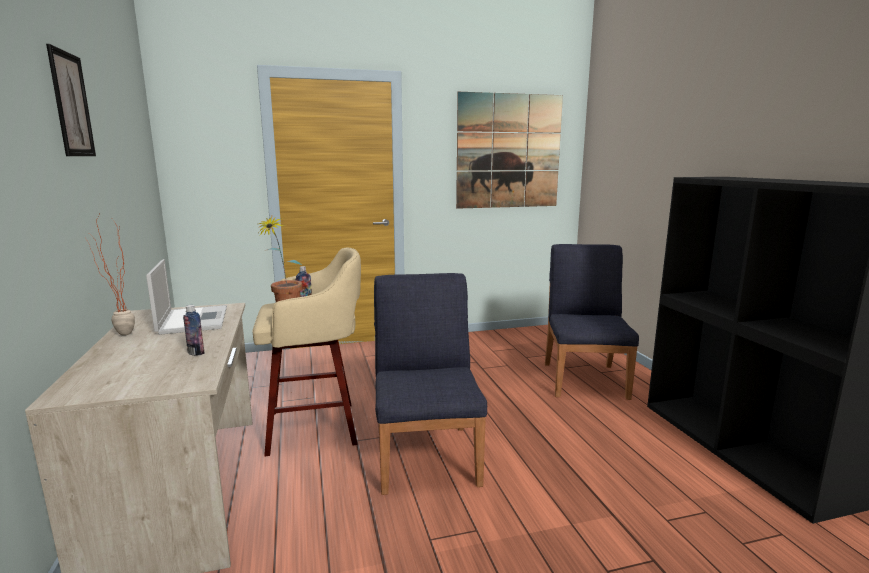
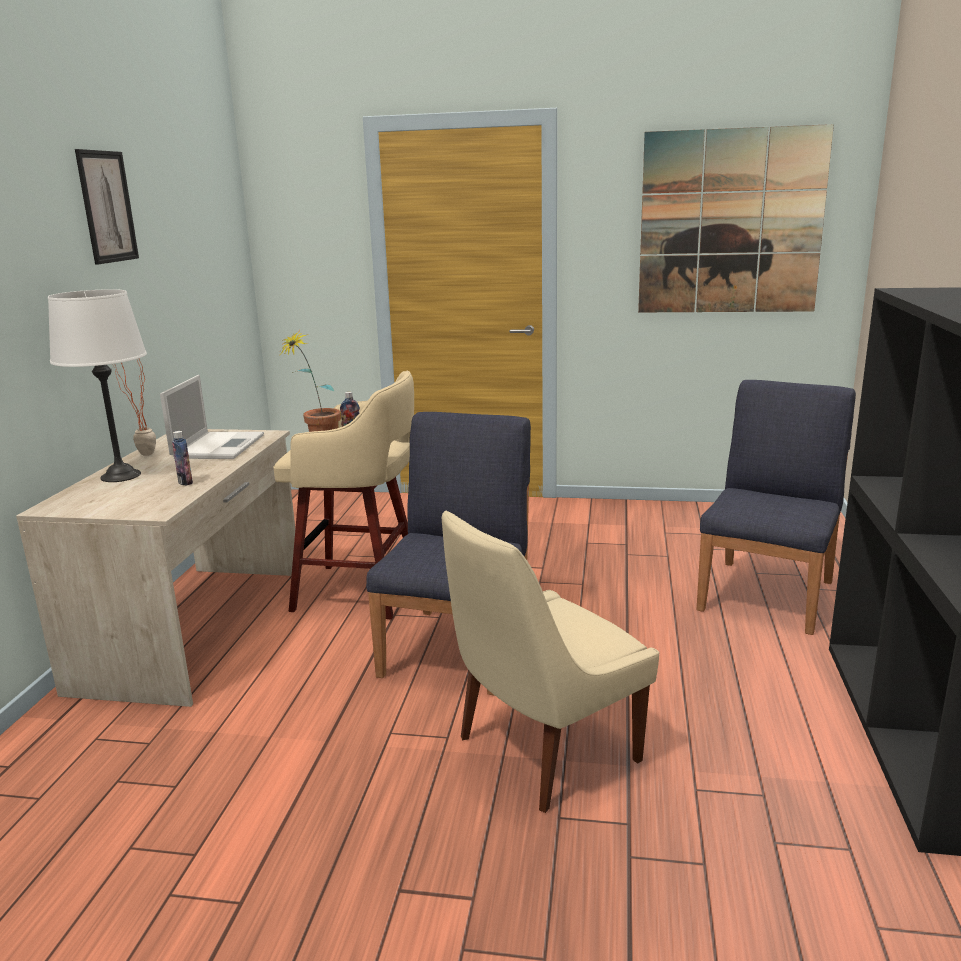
camera: 25 degrees right, 5 degrees up
(117, 355) = (121, 476): none -> white table lamp
(552, 522) = (542, 752): none -> beige chair

